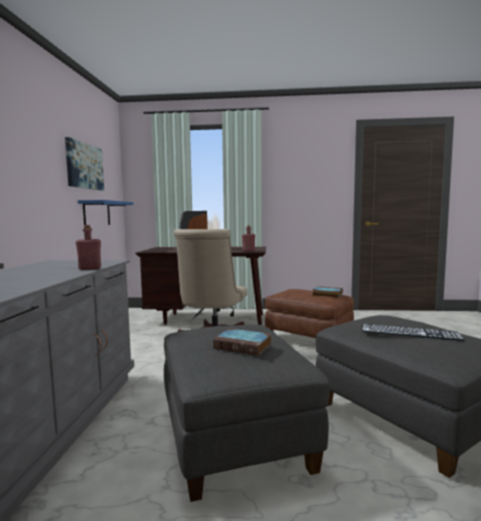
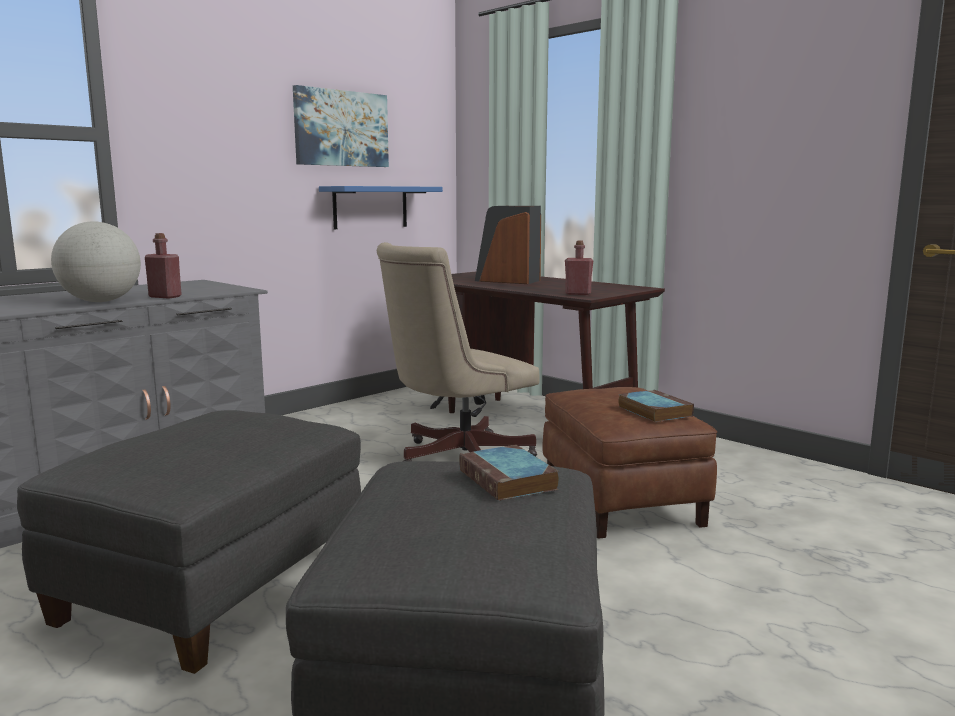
camera: 40 degrees right, 5 degrees up
(61, 275) = (101, 301): none -> globe
(244, 346) = (196, 446): book -> book (509, 480)
(409, 332) = (454, 504): keyboard -> none

